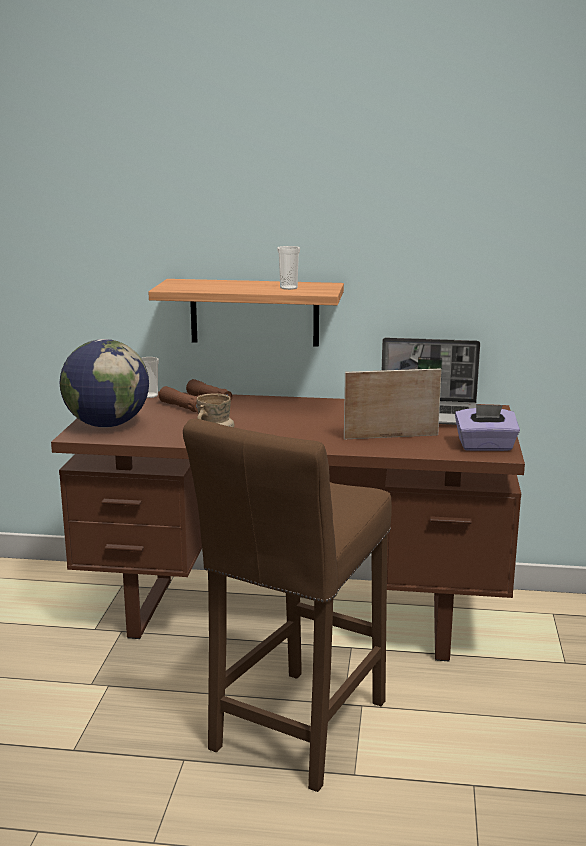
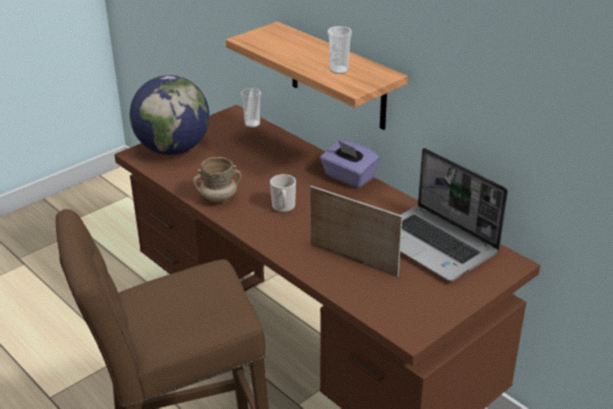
camera: 40 degrees right, 15 degrees up
(196, 403) = (270, 148): brown binoculars -> none
(280, 428) = (283, 207): none -> mug
(485, 446) = (414, 314): purple tissue box -> purple tissue box (349, 177)

